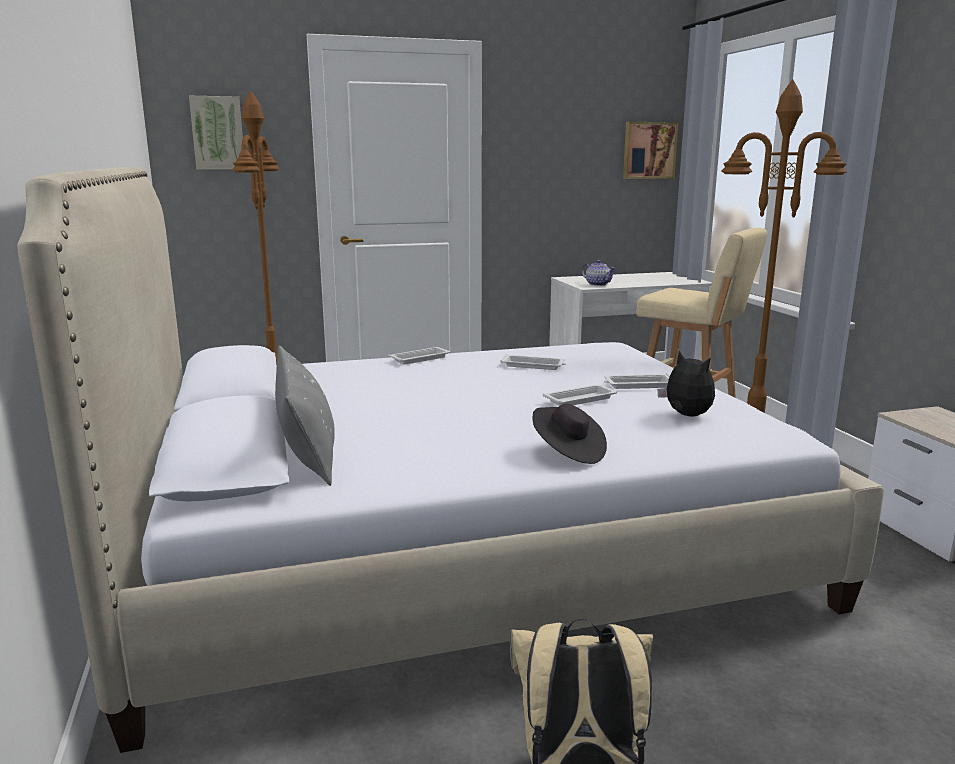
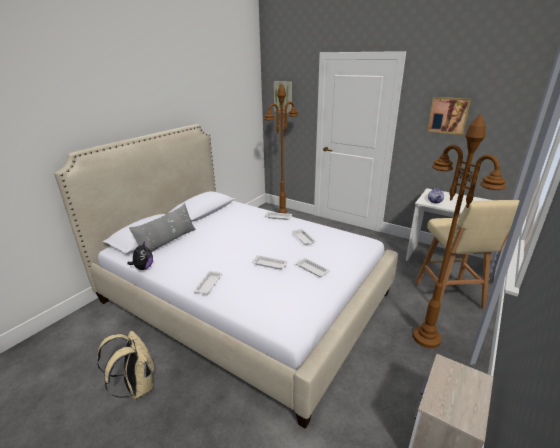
camera: 50 degrees right, 10 degrees up
(568, 452) = (209, 284): black hat -> white tray
(648, 150) = (517, 122): picture -> picture (448, 115)
(686, 416) = (279, 294): plush toy -> plush toy (143, 268)

